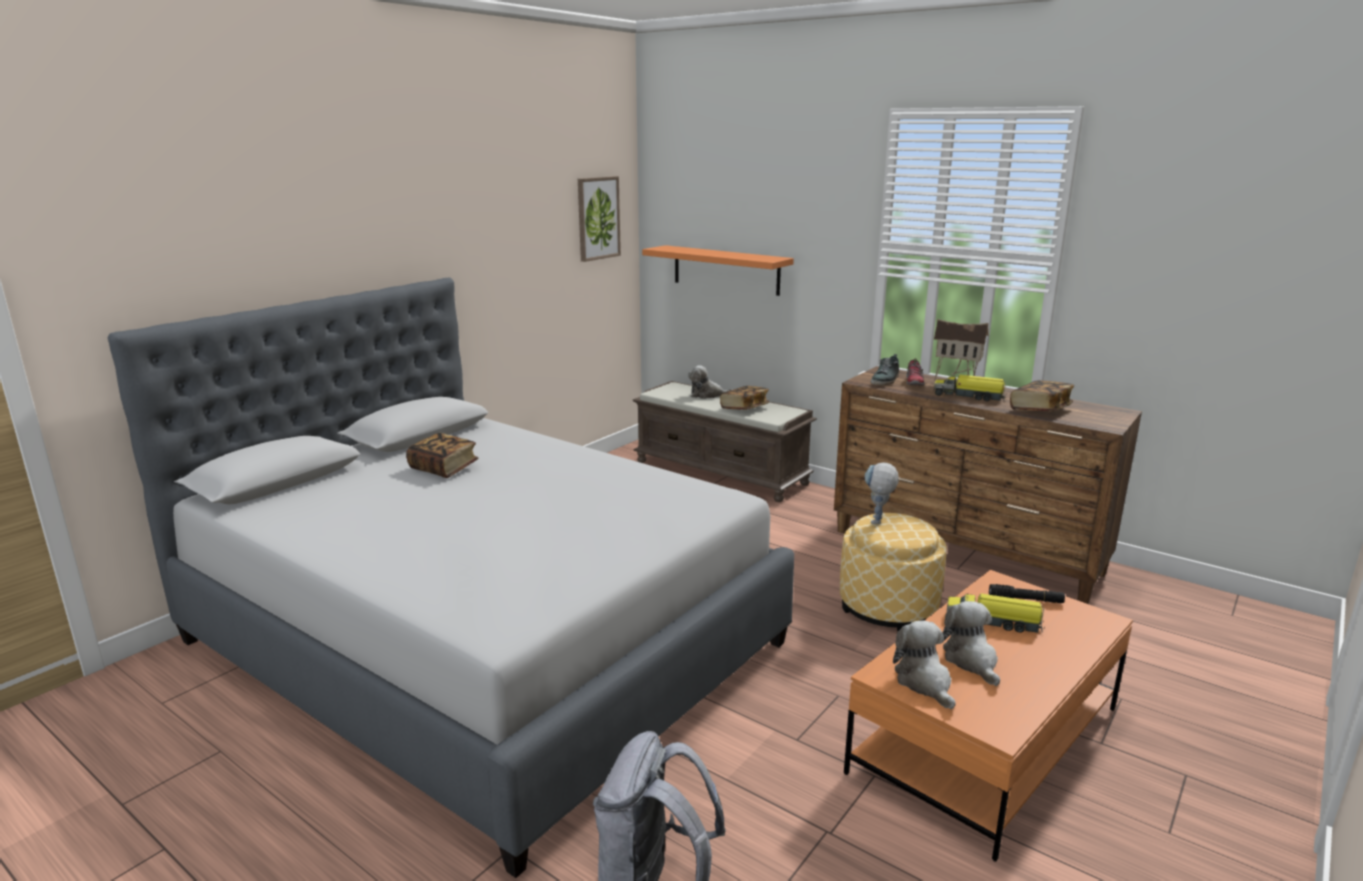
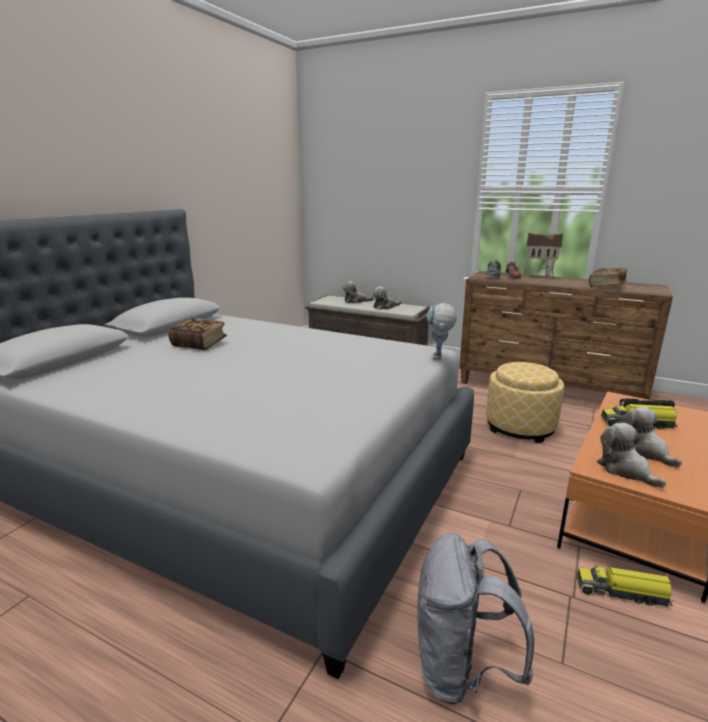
camera: 10 degrees left, 0 degrees up
(598, 218) = (276, 179): picture -> none
(726, 270) = (365, 215): orange shelf -> none
(744, 408) = (385, 307): book -> plush toy
(877, 523) = (514, 368): toy robot -> toy robot (438, 359)
(969, 396) = (555, 282): toy truck -> toy truck (622, 592)

